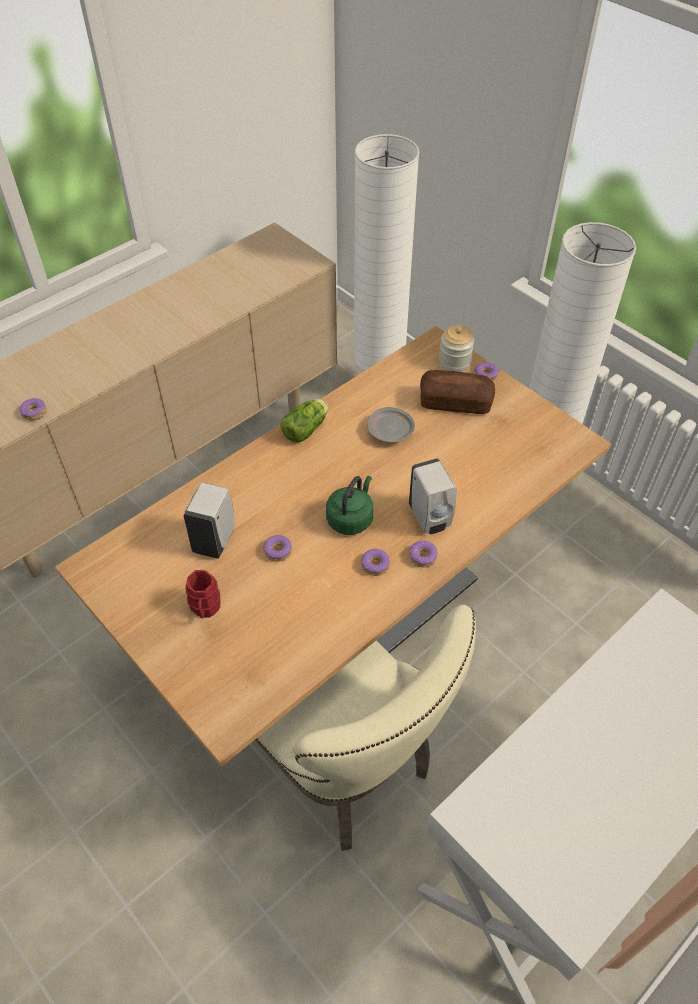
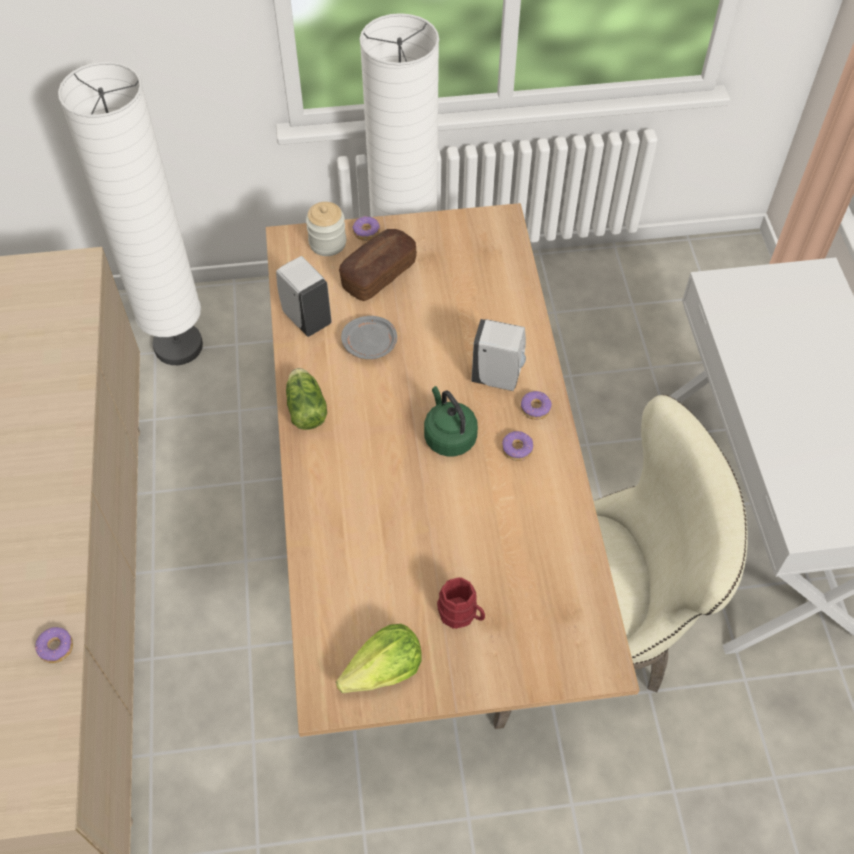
camera: 55 degrees left, 5 degrees up
(129, 587) = (383, 671): none -> lettuce
(215, 539) = (383, 562): white soap dispenser -> white soap dispenser (306, 318)
(278, 551) = (441, 516): donut -> none

